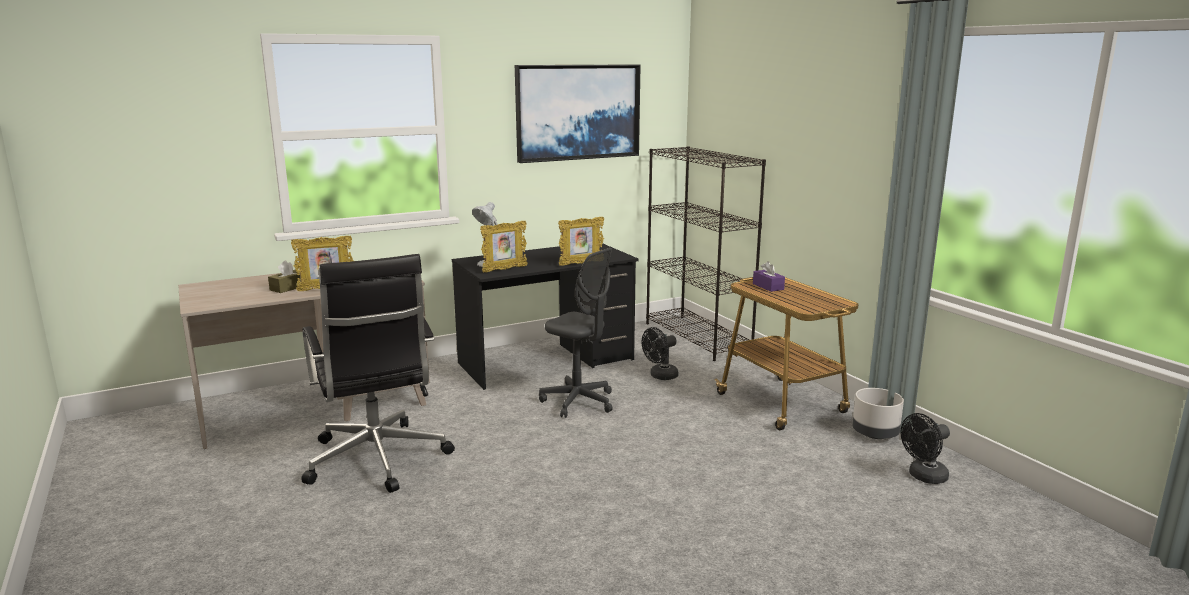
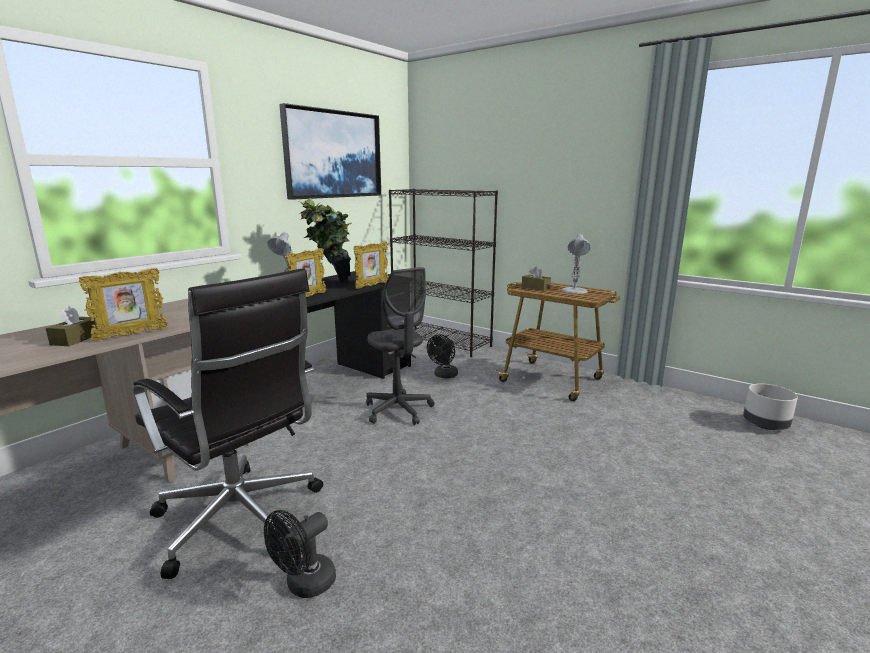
camera: 25 degrees left, 0 degrees up
(544, 257) = (331, 284): none -> potted plant
(578, 402) = (398, 410): grey office chair -> grey office chair turned 45 degrees clockwise
(768, 286) = (535, 287): purple tissue box -> brown tissue box
(807, 297) = (574, 291): none -> white table lamp
(875, 434) = (635, 390): grey planter -> grey planter (765, 425)
(923, 477) = (700, 415): black fan -> black fan (304, 585)

